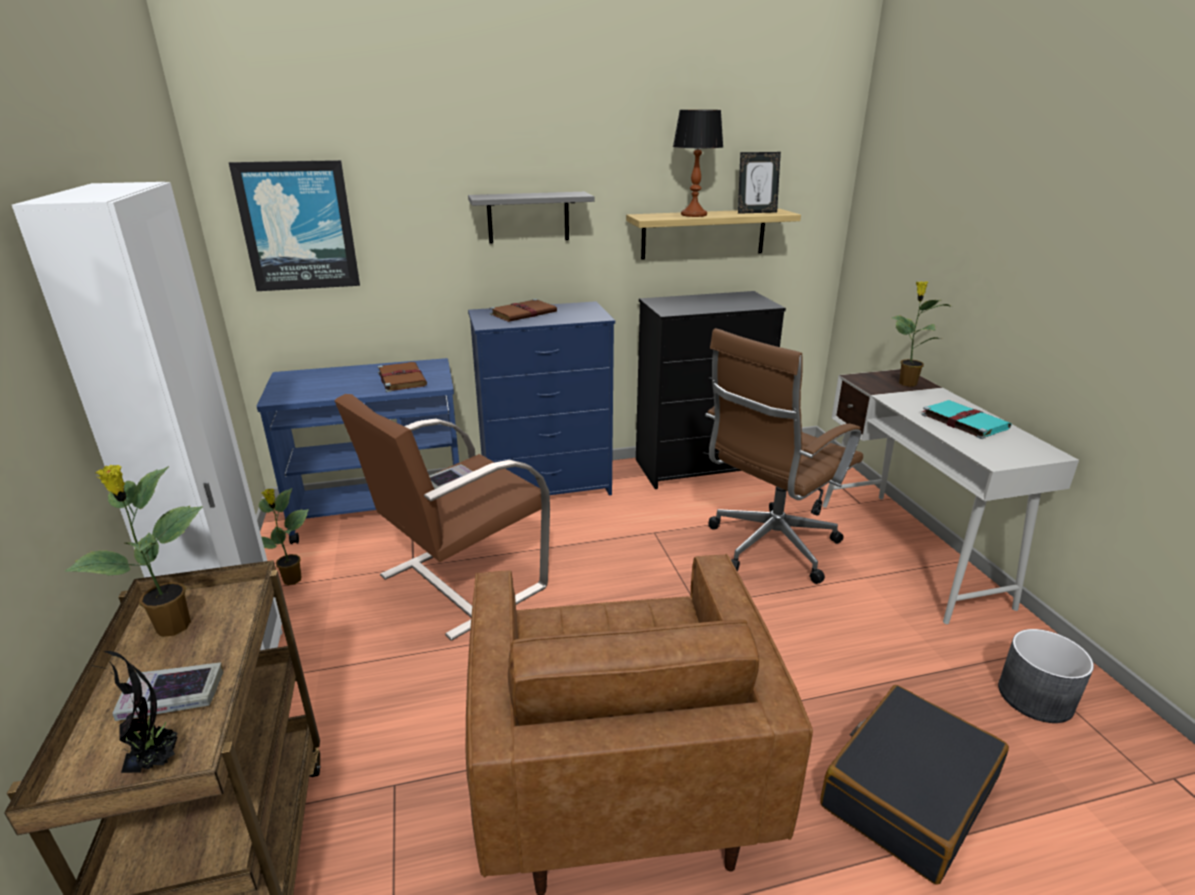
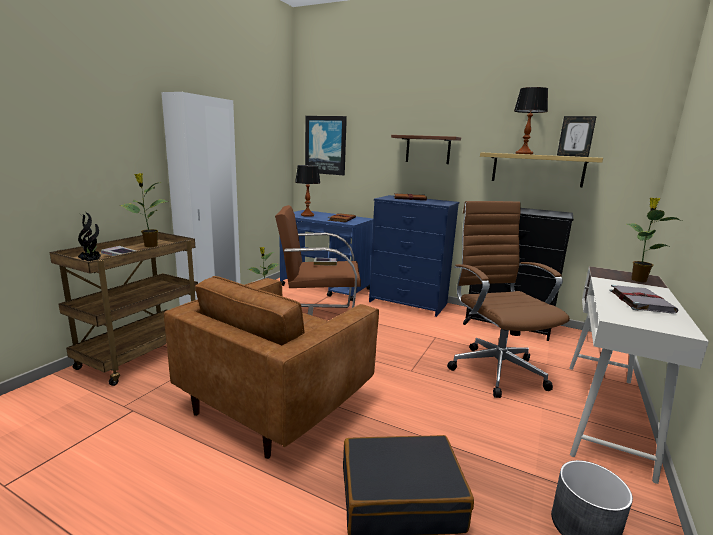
camera: 40 degrees right, 10 degrees down
(318, 388) = (307, 215): none -> table lamp
(528, 217) = (428, 149): grey shelf -> brown shelf
(768, 548) = (494, 369): brown office chair -> brown office chair turned 75 degrees clockwise
(963, 421) = (640, 301): turquoise book -> grey book

